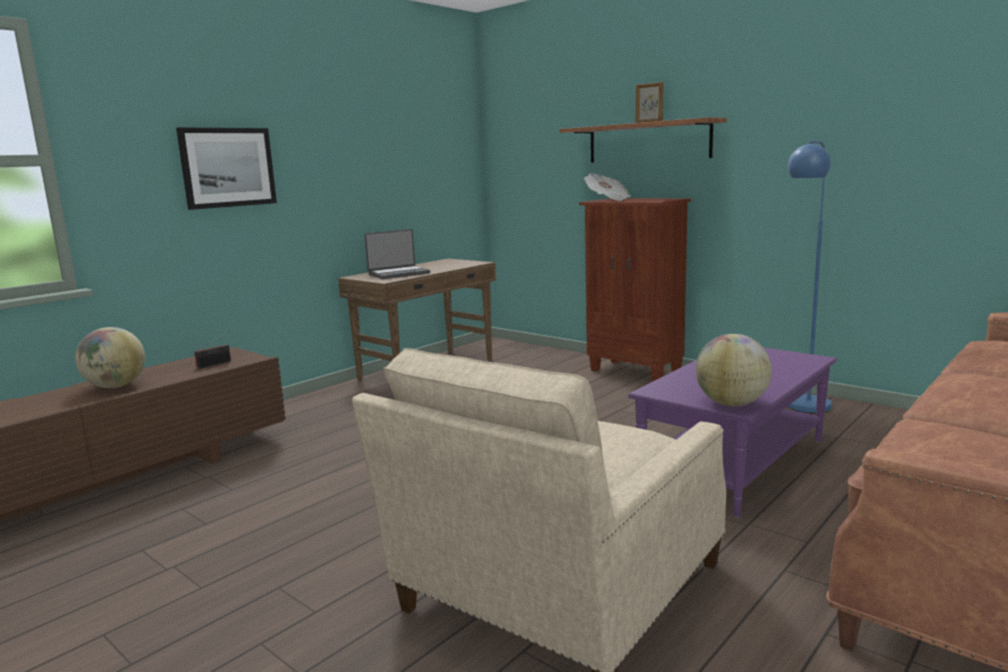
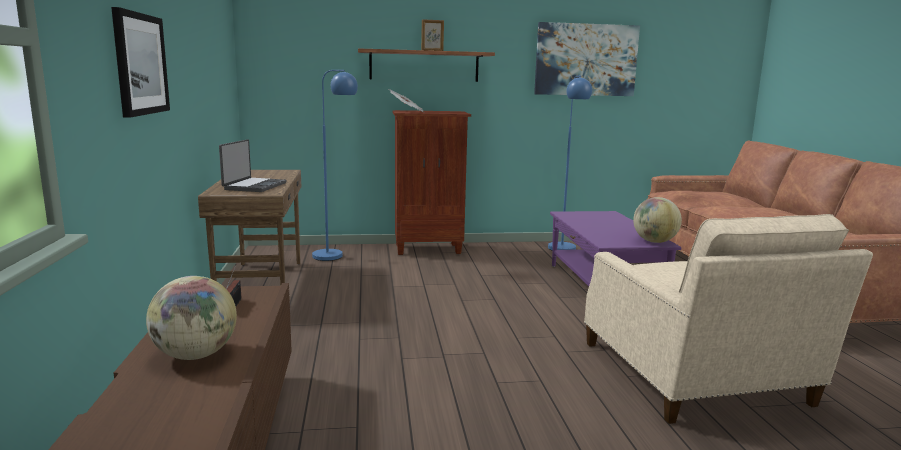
camera: 50 degrees left, 0 degrees up
(529, 361) = (335, 258): none -> blue floor lamp
(880, 112) = (586, 60): none -> picture

